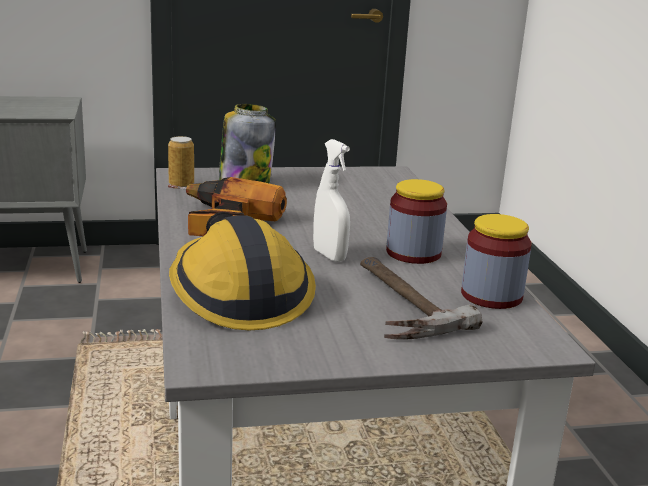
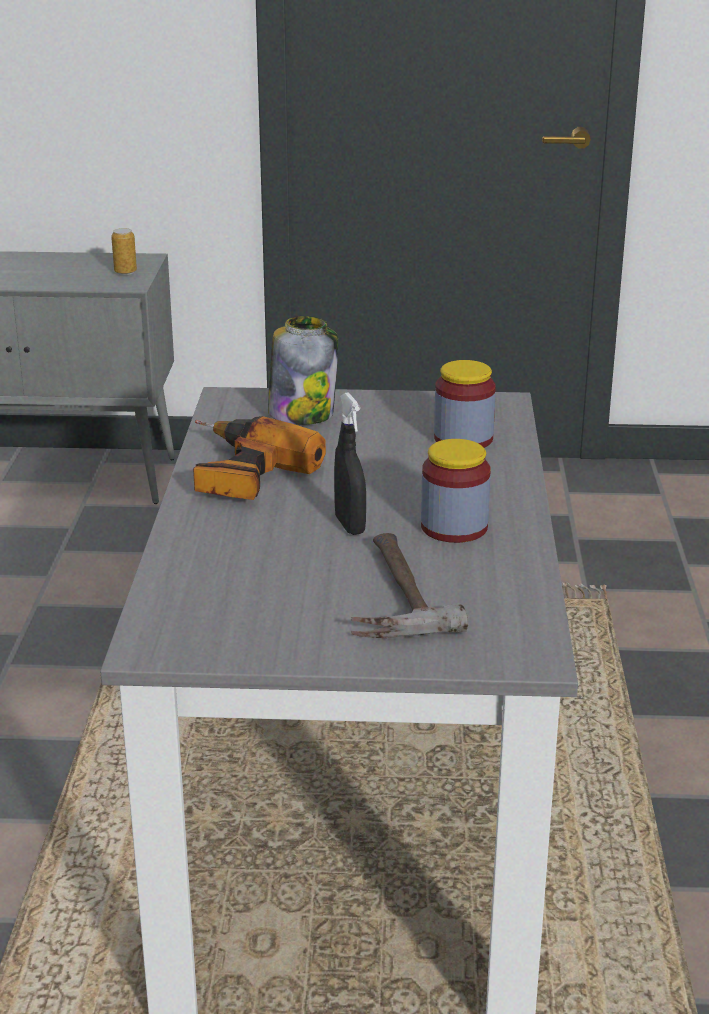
camera: 15 degrees right, 5 degrees up
(181, 185) = (222, 415): can -> can (125, 272)
(238, 293) = (221, 569): hard hat -> none
(329, 255) = (350, 525): white spray bottle -> black spray bottle
(491, 295) = (512, 591): jar -> jar (463, 439)

